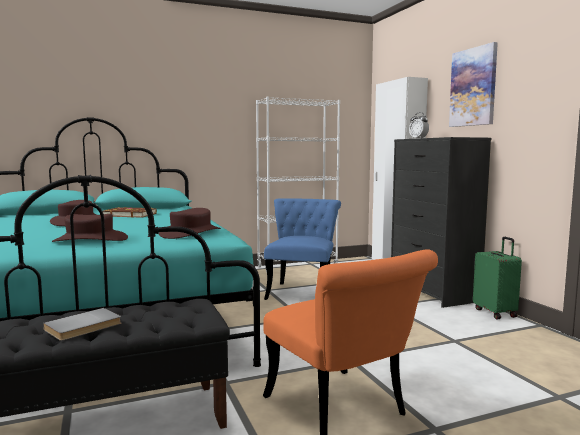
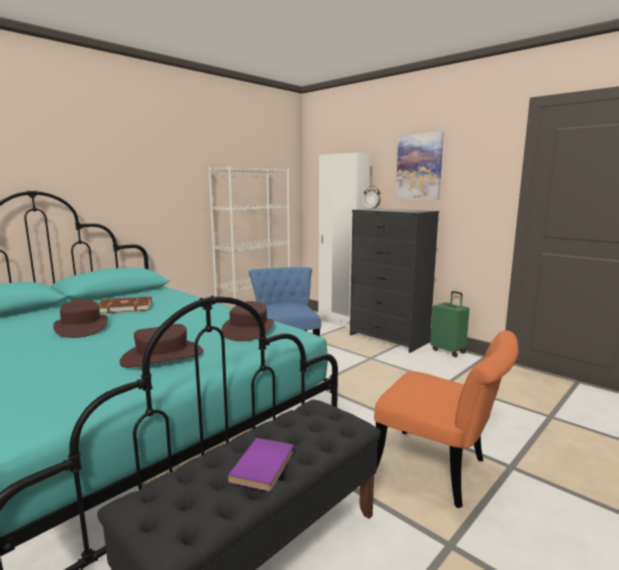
camera: 25 degrees left, 5 degrees up
(84, 327) = (265, 466): grey book -> purple book

